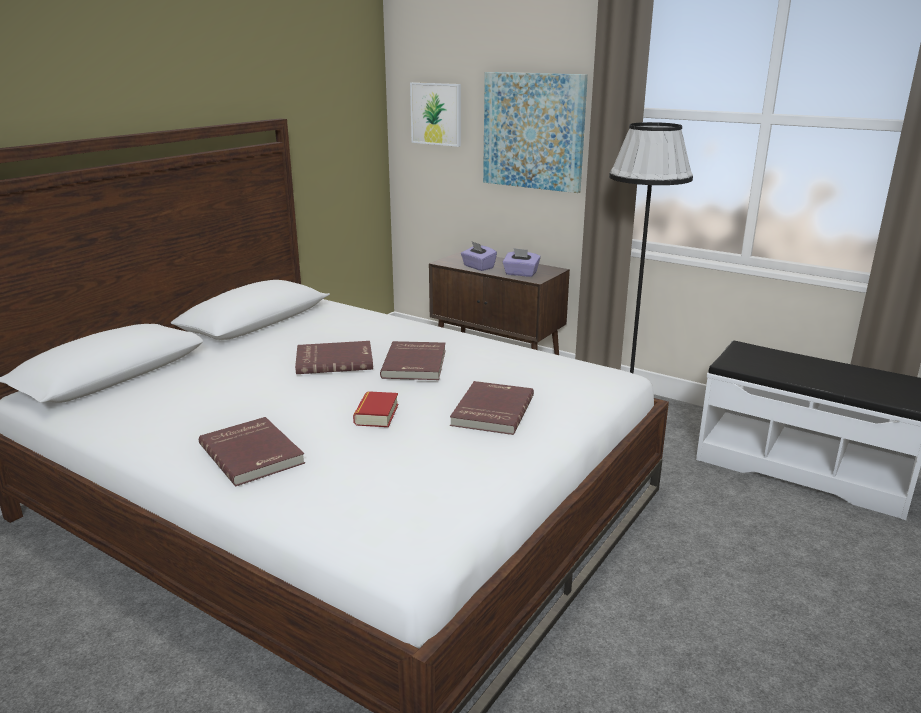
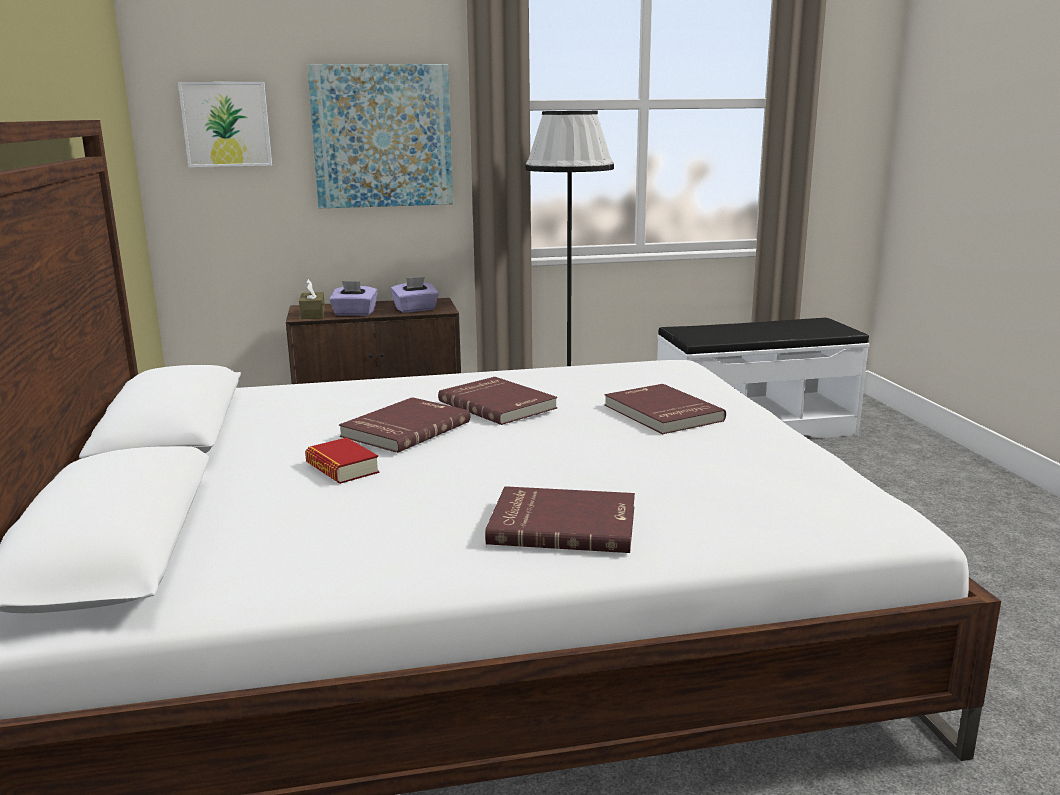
camera: 45 degrees left, 5 degrees down
(376, 414) = (586, 449): book -> book (342, 468)
(455, 261) = (313, 314): none -> brown tissue box

